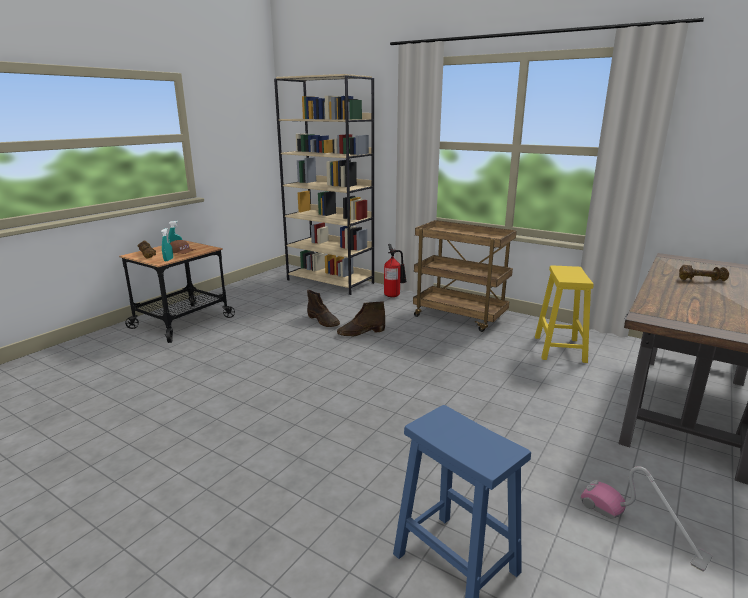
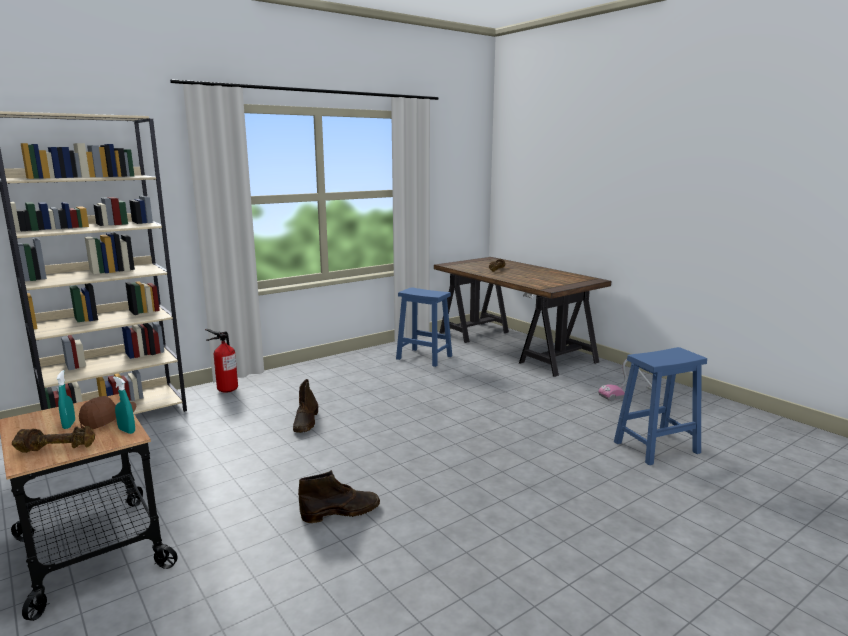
camera: 70 degrees left, 5 degrees down
(323, 321) = (247, 438): brown boot -> brown boot (341, 512)
(460, 317) = (325, 373): brown cart -> none
(559, 348) = (423, 357): yellow stool -> blue stool

